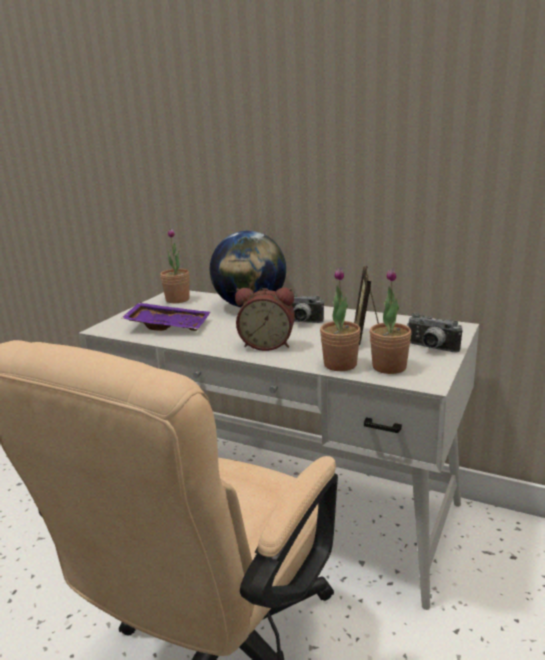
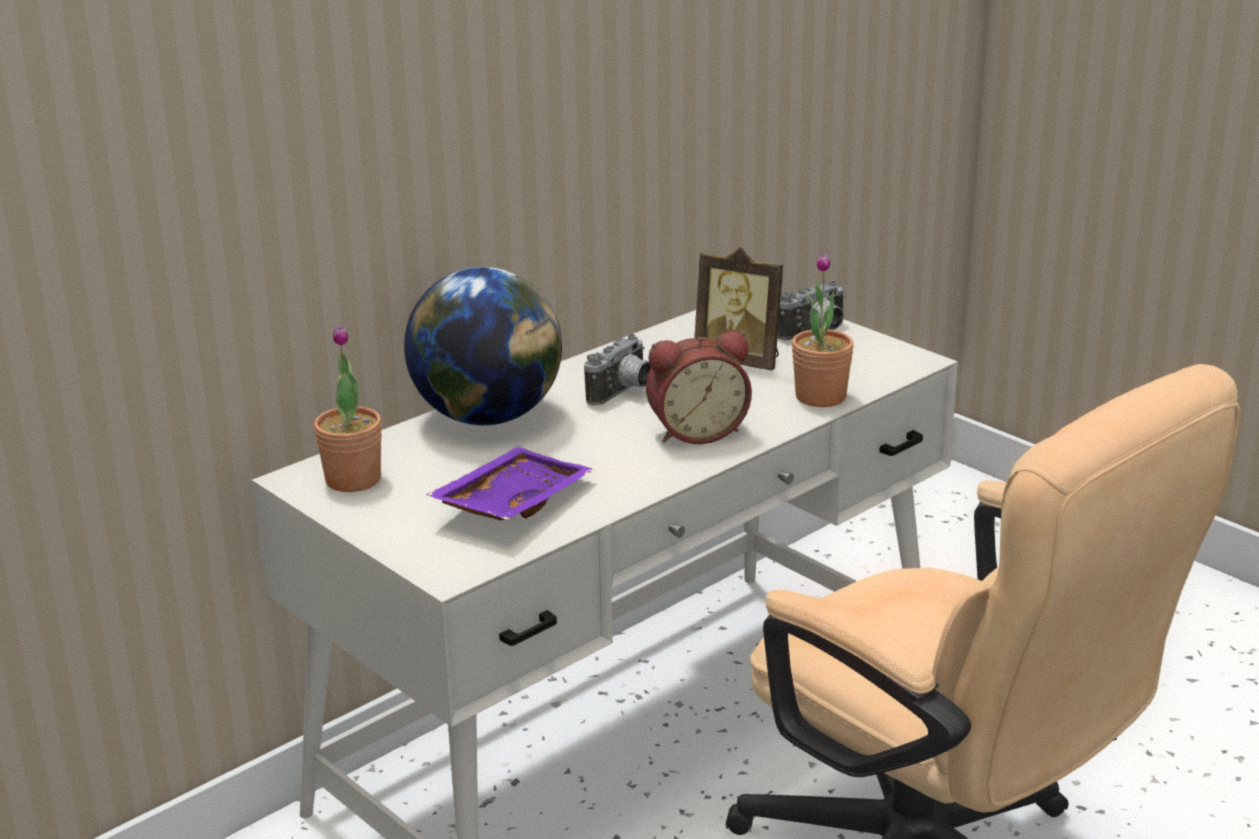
camera: 70 degrees left, 5 degrees up
(267, 344) = (696, 431): alarm clock -> alarm clock turned 45 degrees clockwise
(389, 367) = (854, 370): potted plant -> none

